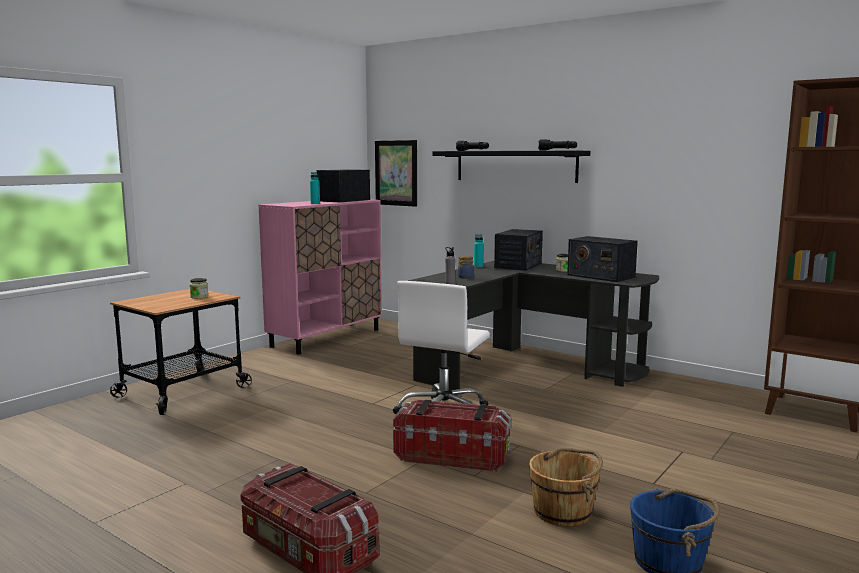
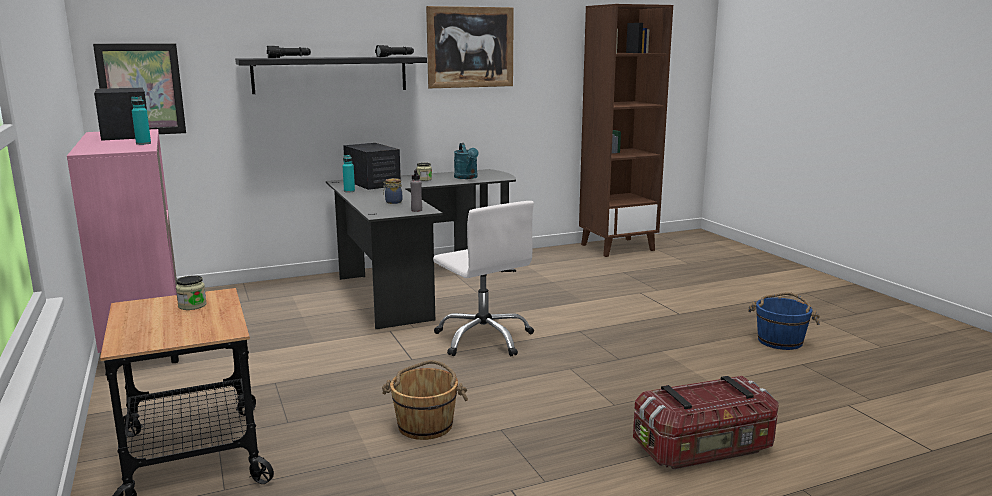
camera: 60 degrees left, 5 degrees up
(452, 456) = (575, 357): storage box -> none
(563, 511) = (700, 348): brown bucket -> brown bucket (425, 425)
(600, 276) = (467, 177): radio -> turquoise watering can
(648, 141) = (470, 47): none -> picture

